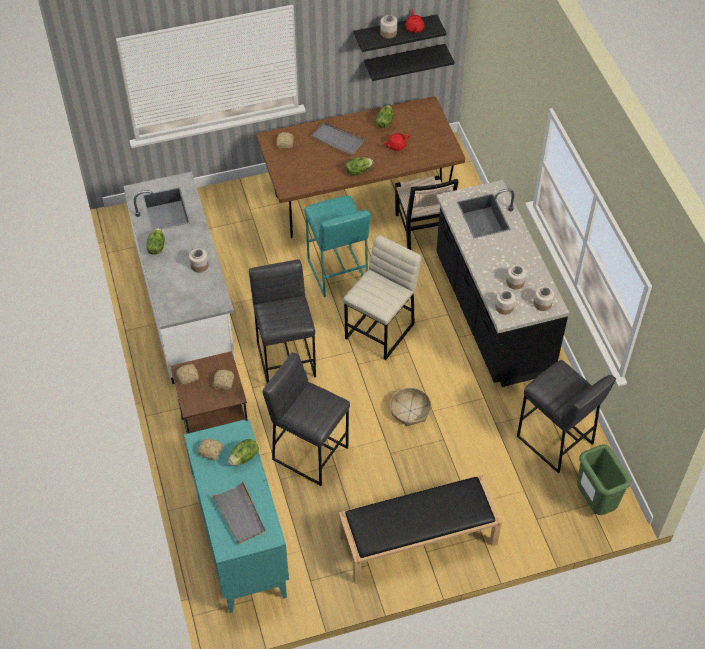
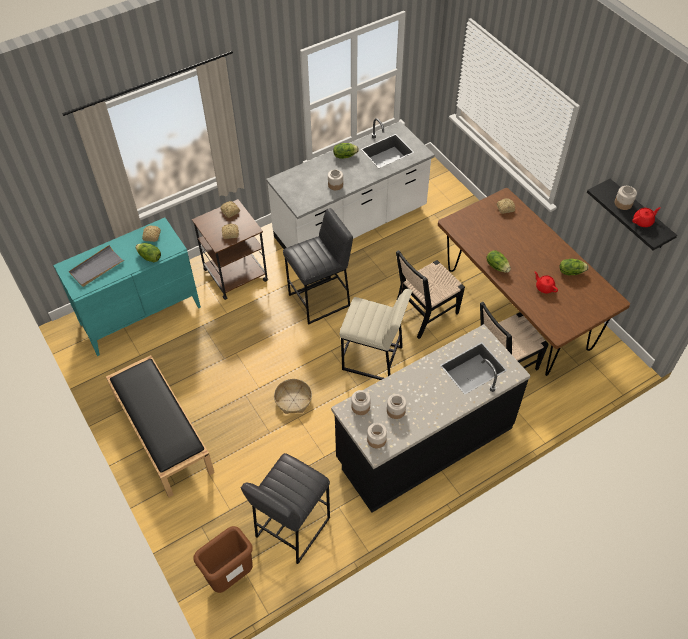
camera: 75 degrees right, 0 degrees up
(309, 452) = (232, 338): grey stool -> none
(337, 140) = (528, 242): grey tray -> none
(337, 273) = (425, 313): turquoise stool -> chair
(404, 61) = (635, 251): black shelf -> none
(594, 501) = (230, 575): green trash can -> brown trash can

